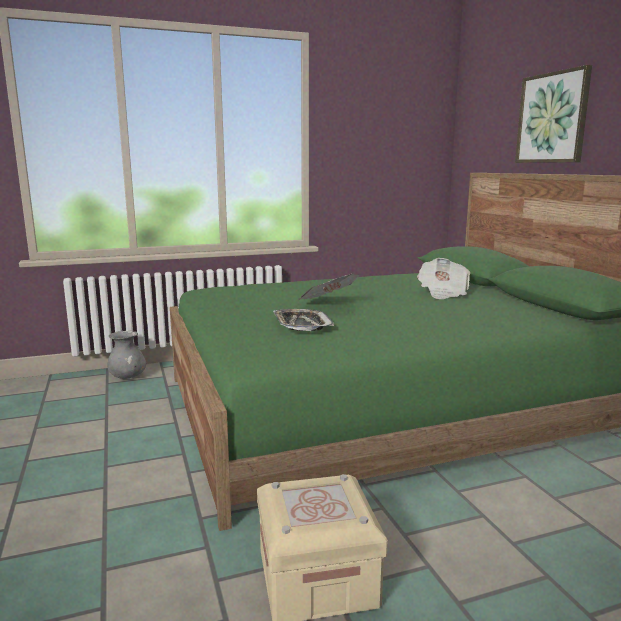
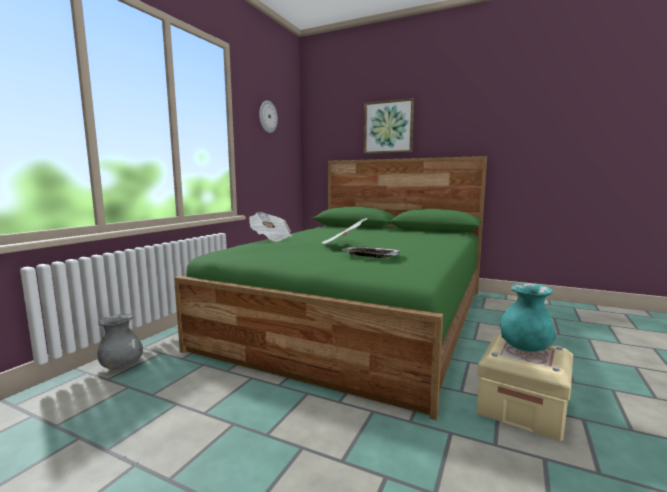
camera: 45 degrees left, 5 degrees down
(327, 499) = (525, 348): none -> turquoise vase
(377, 115) = (267, 117): none -> wall clock
(442, 293) = (370, 233): newspaper -> newspaper (270, 238)

